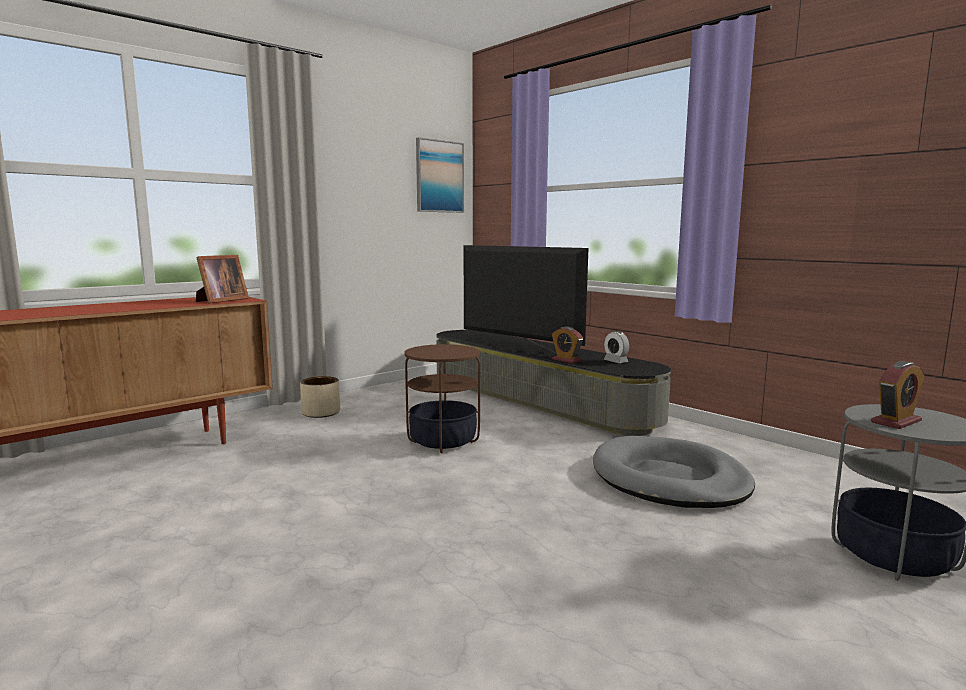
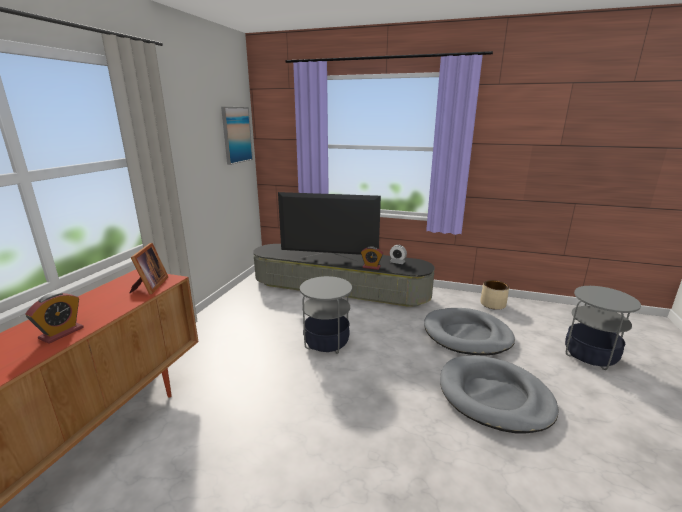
camera: 30 degrees left, 10 degrees up
(321, 413) = (210, 339): beige planter -> beige planter (493, 304)
(443, 443) = (327, 343): brown side table -> grey side table
(607, 547) = (494, 396): none -> grey dog bed
(896, 421) = (603, 300): alarm clock -> alarm clock (61, 333)

